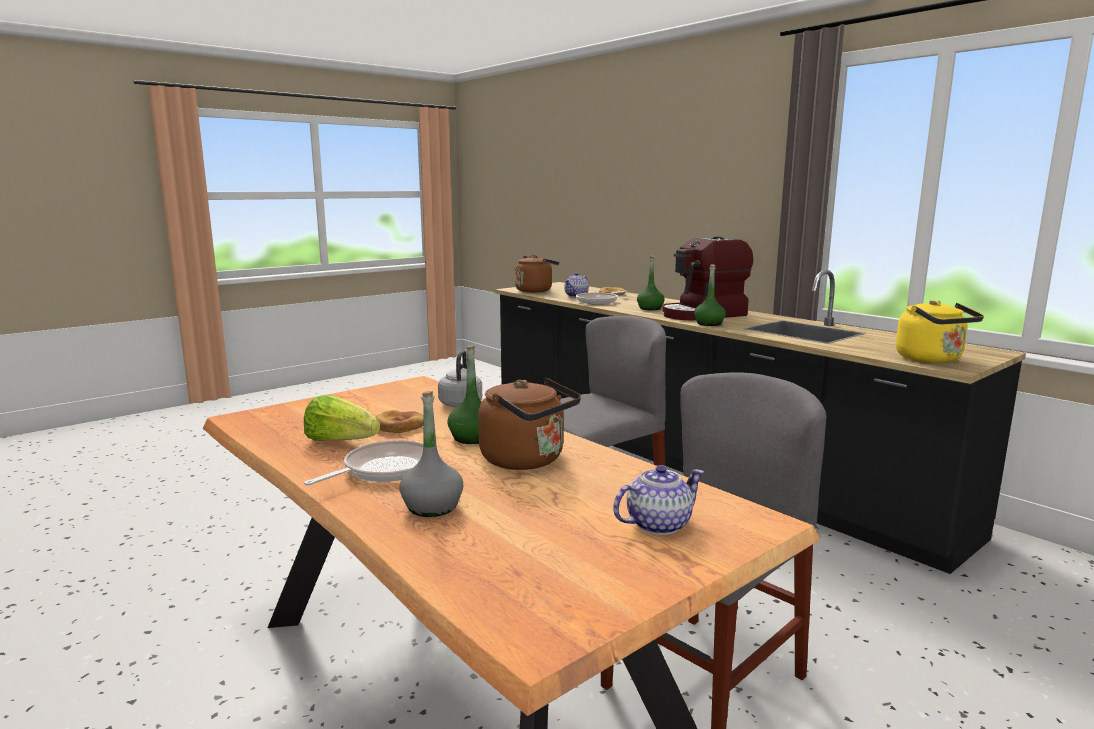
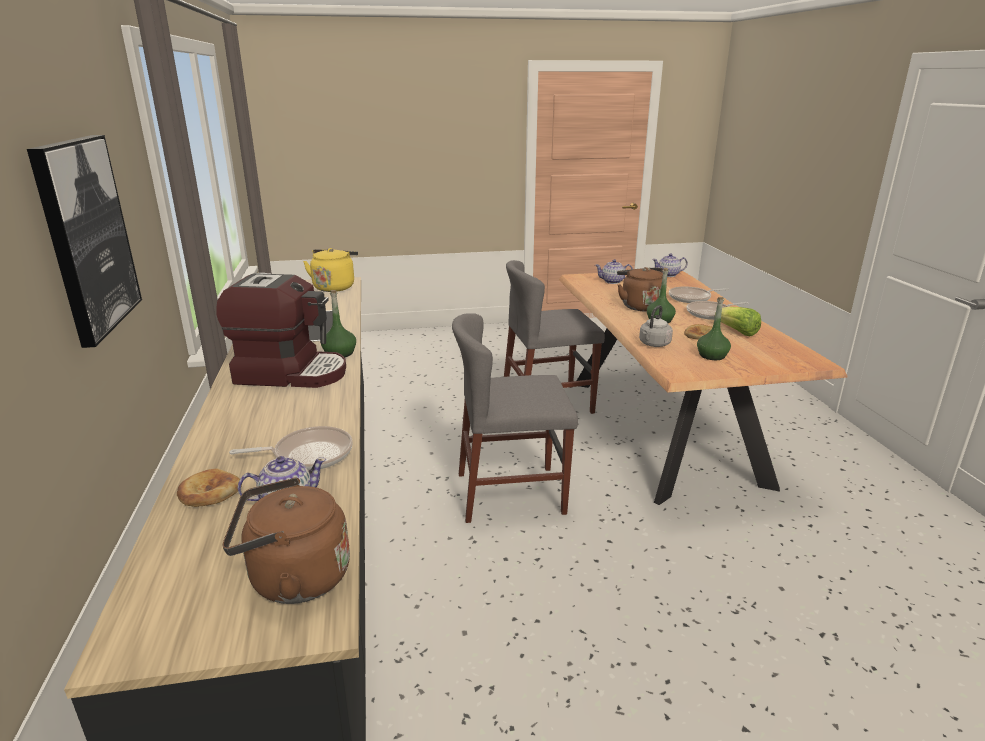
camera: 150 degrees left, 10 degrees up
(432, 507) = (692, 298): grey bottle -> frying pan
(540, 609) = (668, 275): none -> teapot
(650, 308) = (303, 405): green bottle -> green bottle (712, 355)
(698, 182) = (86, 236): none -> picture

